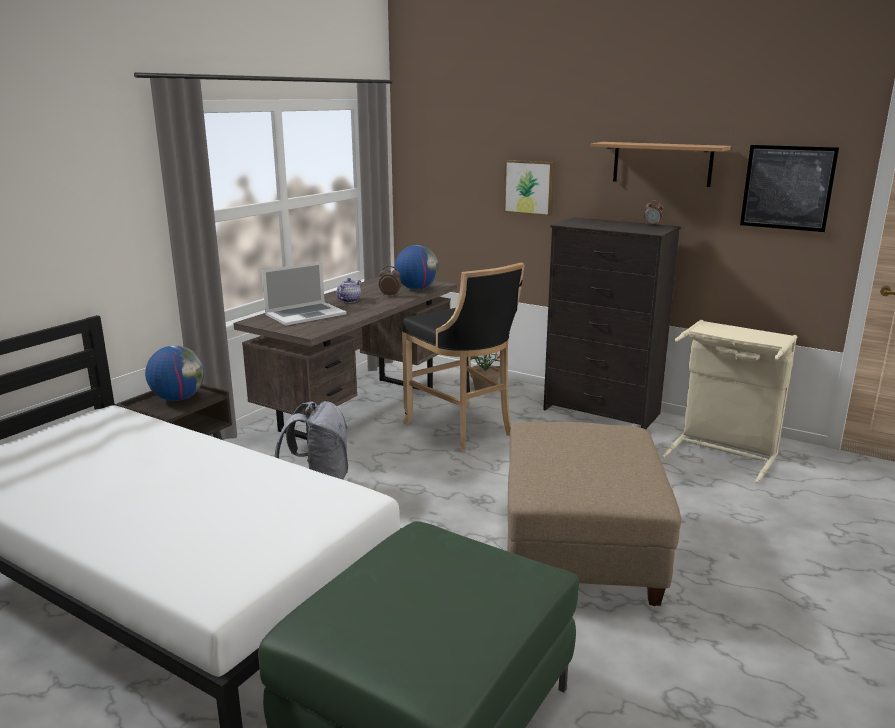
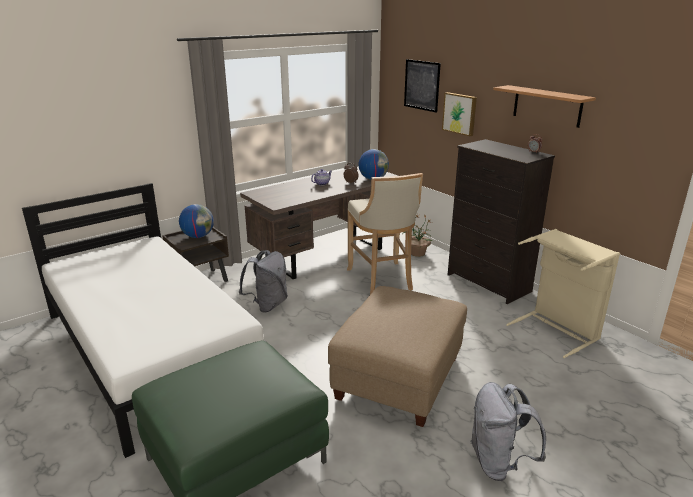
camera: 20 degrees right, 5 degrees up
(305, 314) = (286, 191): laptop -> none
(462, 429) = (382, 280): black stool -> beige stool
(784, 627) = (499, 463): none -> grey backpack
(787, 187) = (634, 135): picture -> picture (421, 85)

